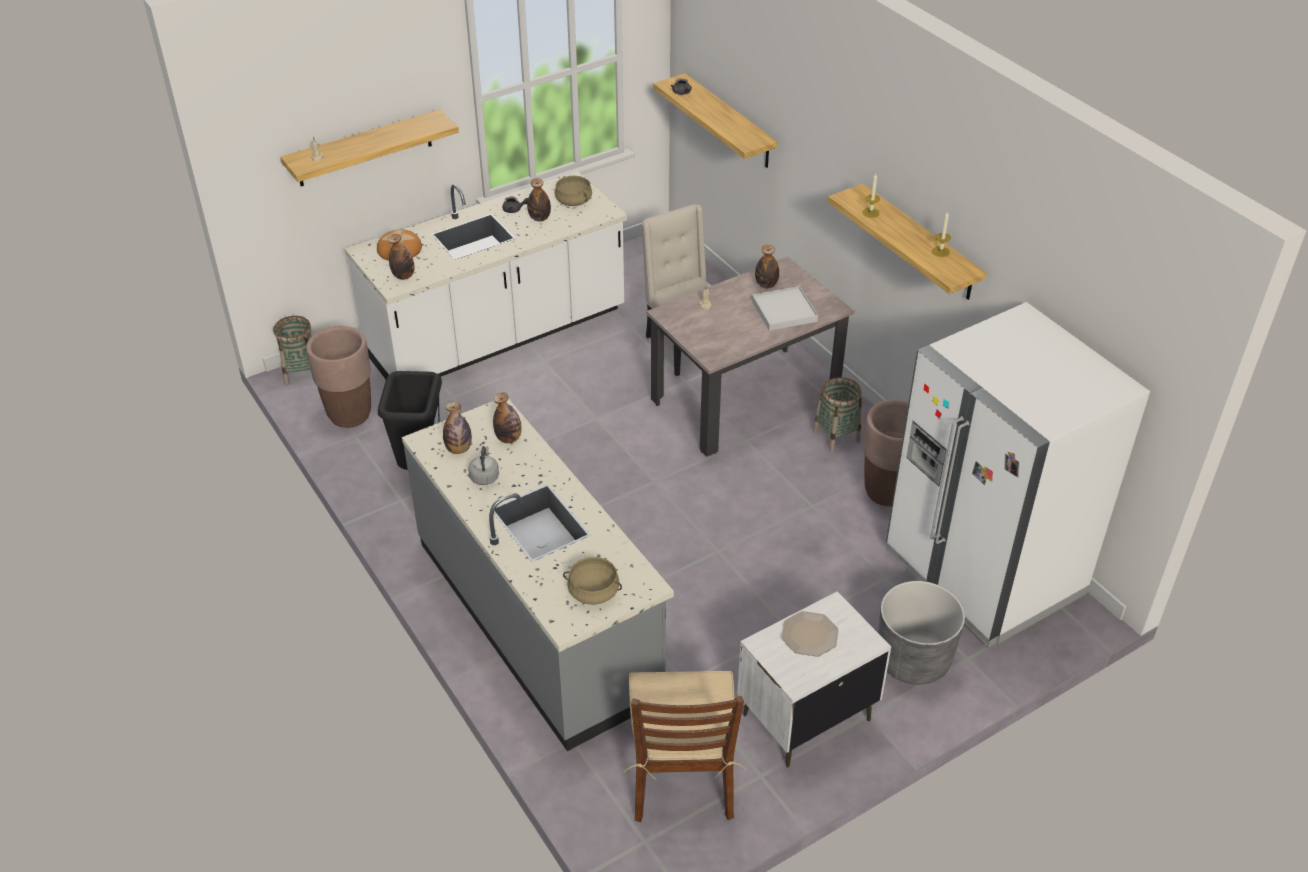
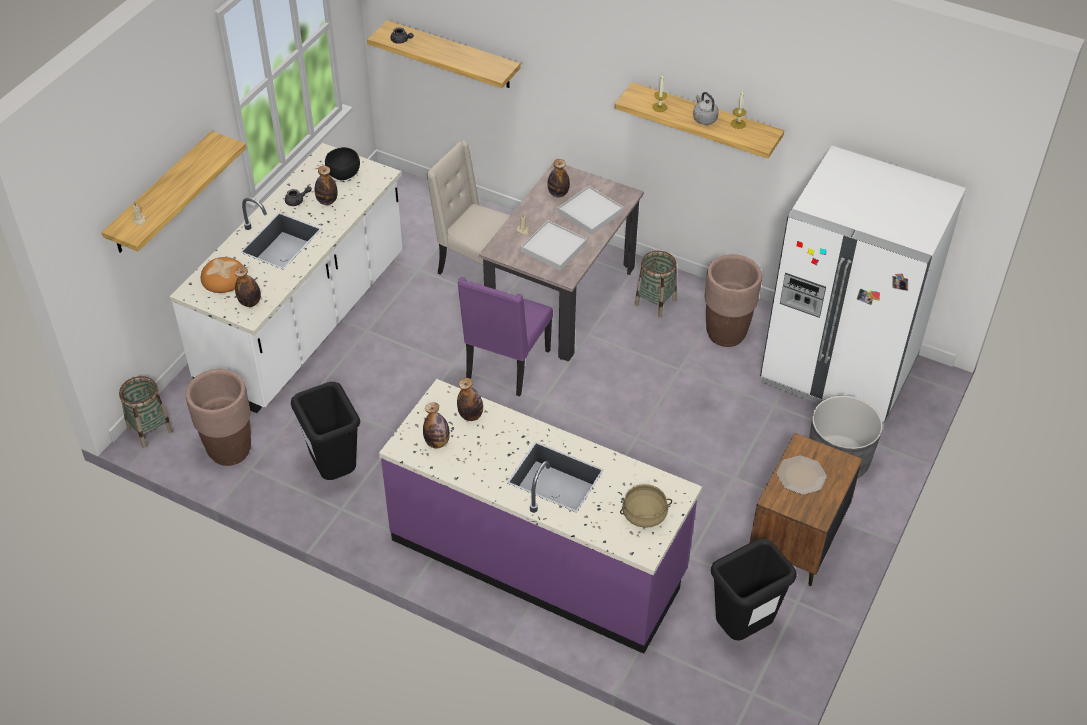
camera: 30 degrees left, 5 degrees up
(484, 476) = (478, 457): grey kettle -> grey kettle (704, 118)
(539, 617) = (538, 557): grey counter -> purple counter
(574, 201) = (344, 173): beige cooking pot -> black bowl
(645, 438) = (506, 366): none -> purple chair
(682, 775) = (741, 629): brown chair -> black trash can
(722, 329) = (553, 247): none -> white tray
(805, 717) = (795, 542): white nightstand -> brown nightstand

